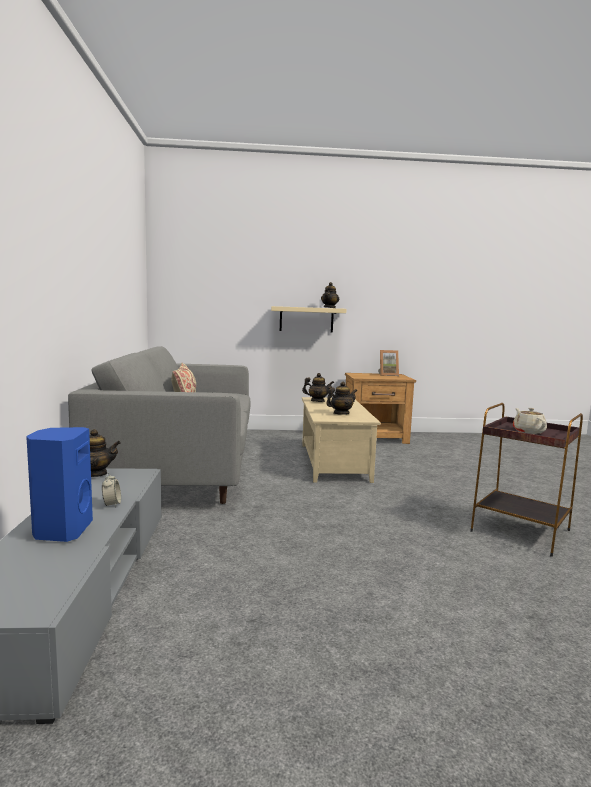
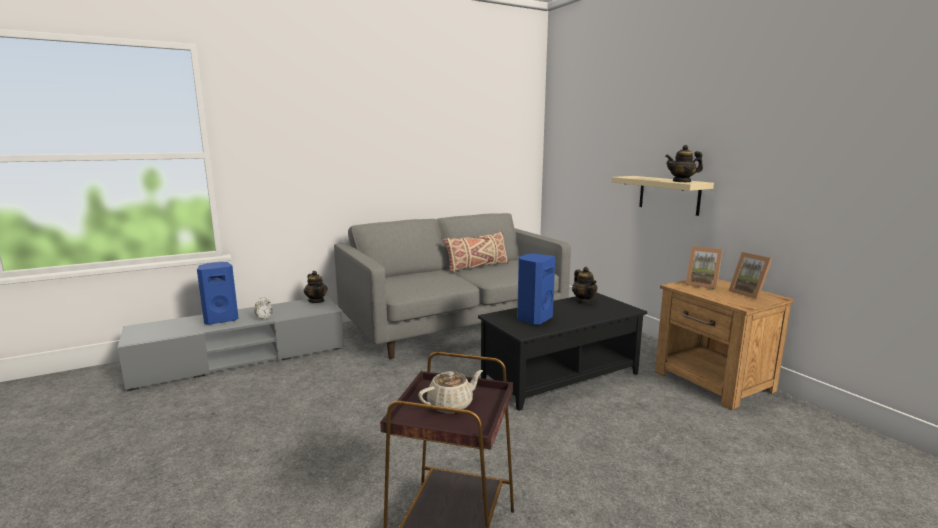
camera: 65 degrees right, 5 degrees up
(332, 462) = (559, 376): beige coffee table -> black coffee table
(341, 413) = (533, 319): teapot -> blue speaker
(362, 375) = (702, 285): none -> picture frame

